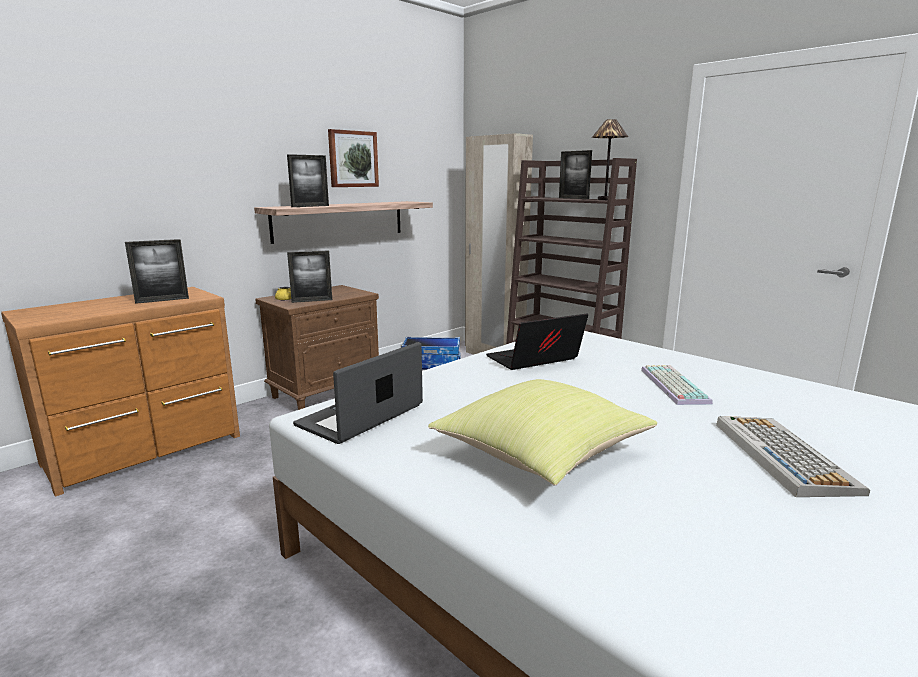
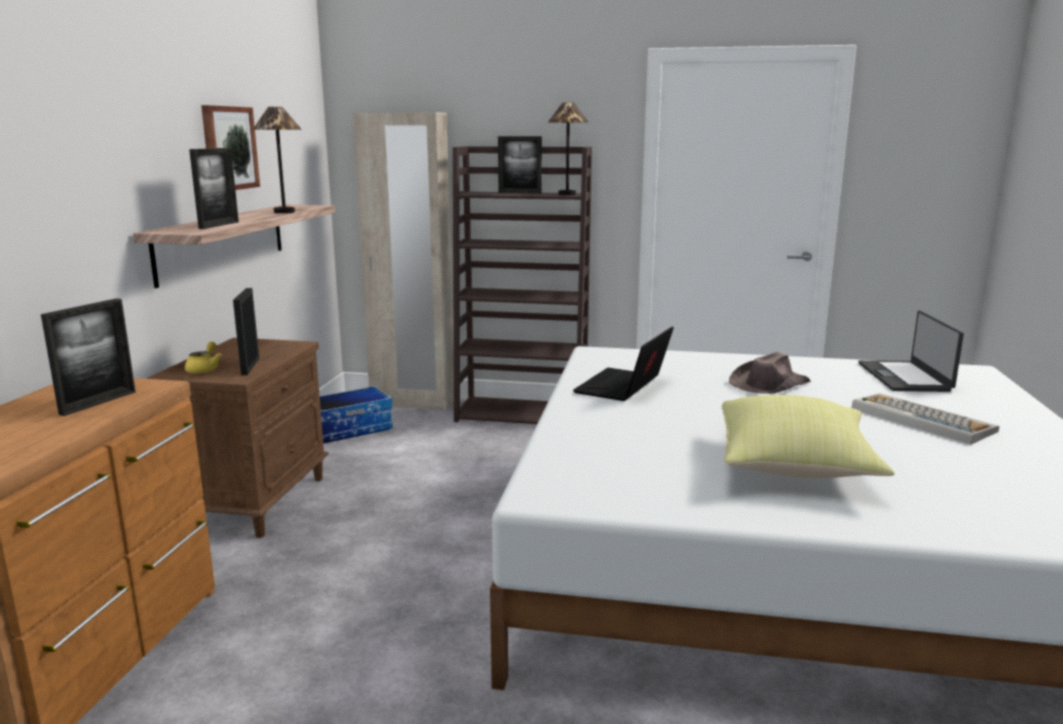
camera: 35 degrees left, 0 degrees up
(312, 300) = (250, 366): picture frame -> picture frame turned 135 degrees clockwise
(362, 416) = (586, 481): laptop -> laptop (905, 377)
(381, 203) = (284, 212): none -> table lamp
(671, 385) = (768, 384): keyboard -> brown hat

